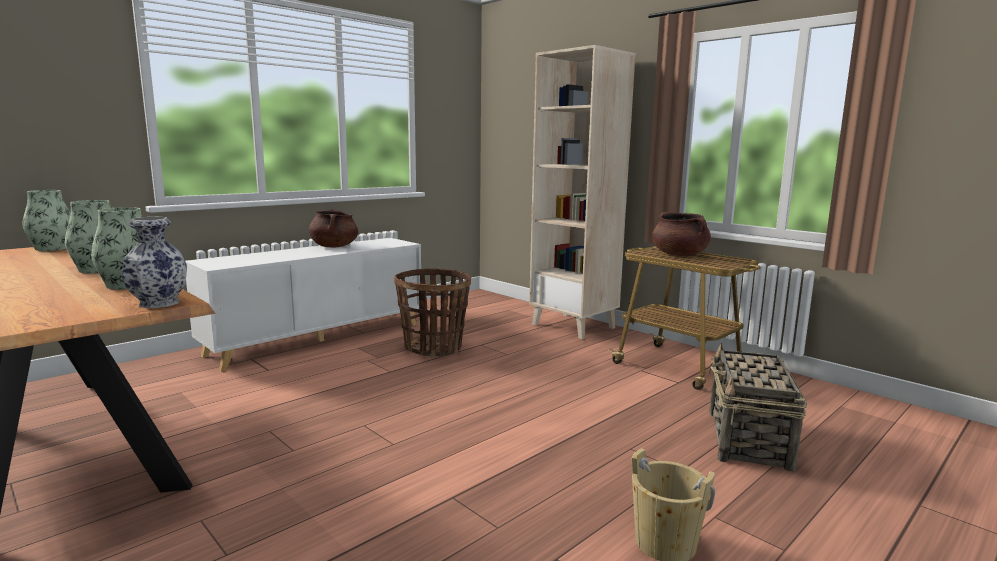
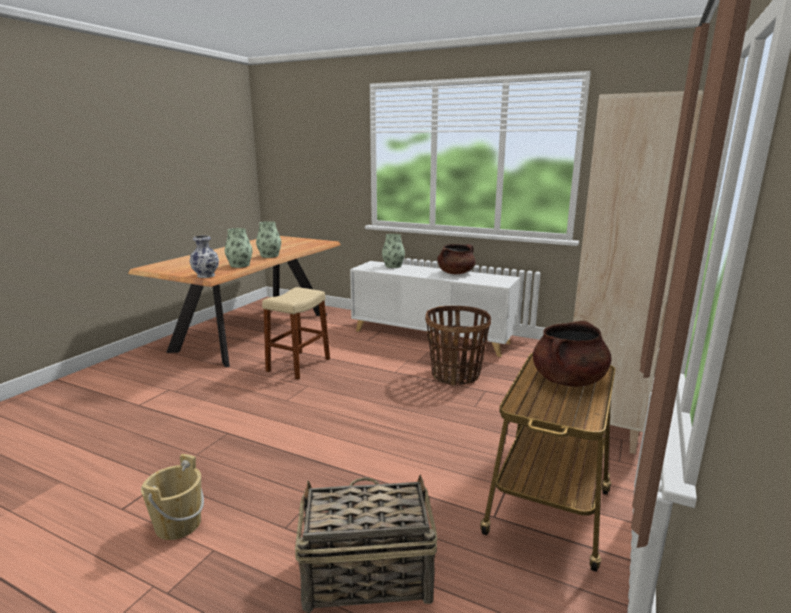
camera: 70 degrees right, 5 degrees up
(53, 248) = (313, 241): vase -> vase (393, 266)
(283, 424) = (298, 365): none -> beige stool

